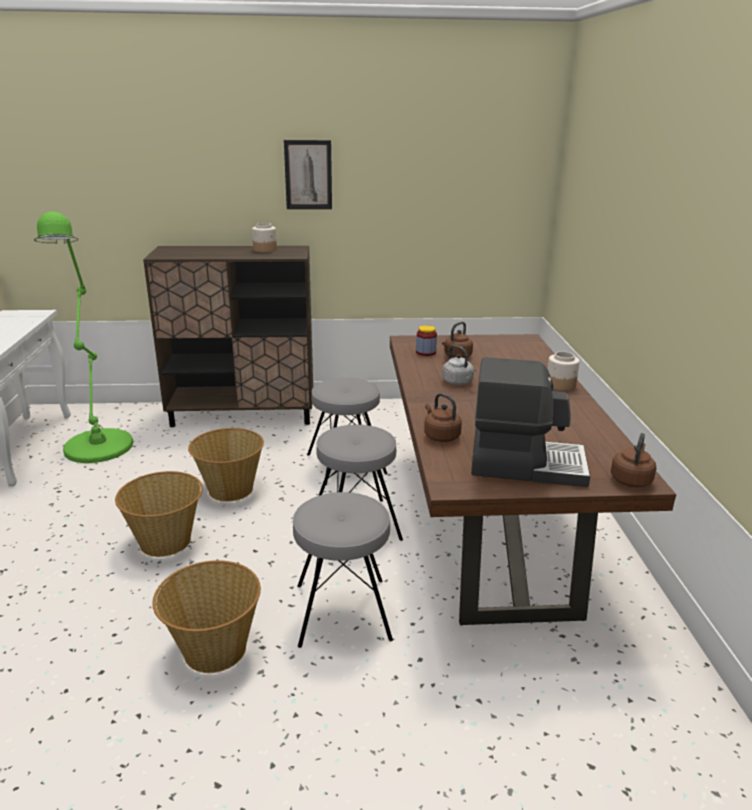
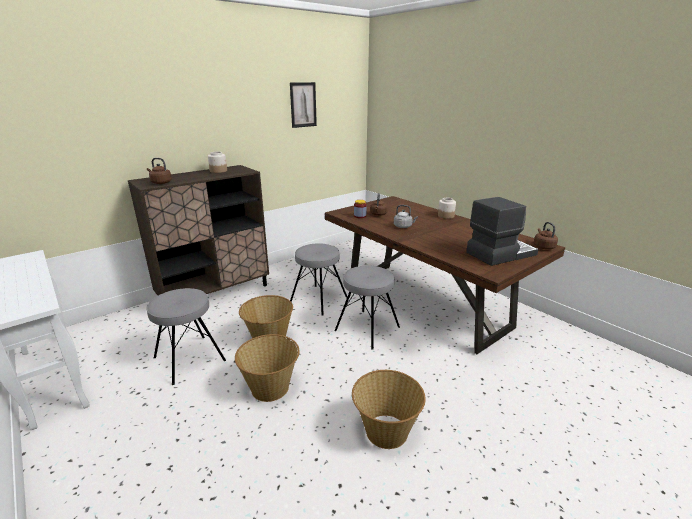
camera: 35 degrees left, 0 degrees up
(99, 442) = (125, 347): green floor lamp -> none
(308, 175) = (234, 115): picture -> picture (303, 105)
(343, 611) = (420, 375): grey stool -> grey stool (189, 359)
(440, 436) = (445, 253): brown kettle -> brown kettle (160, 182)

